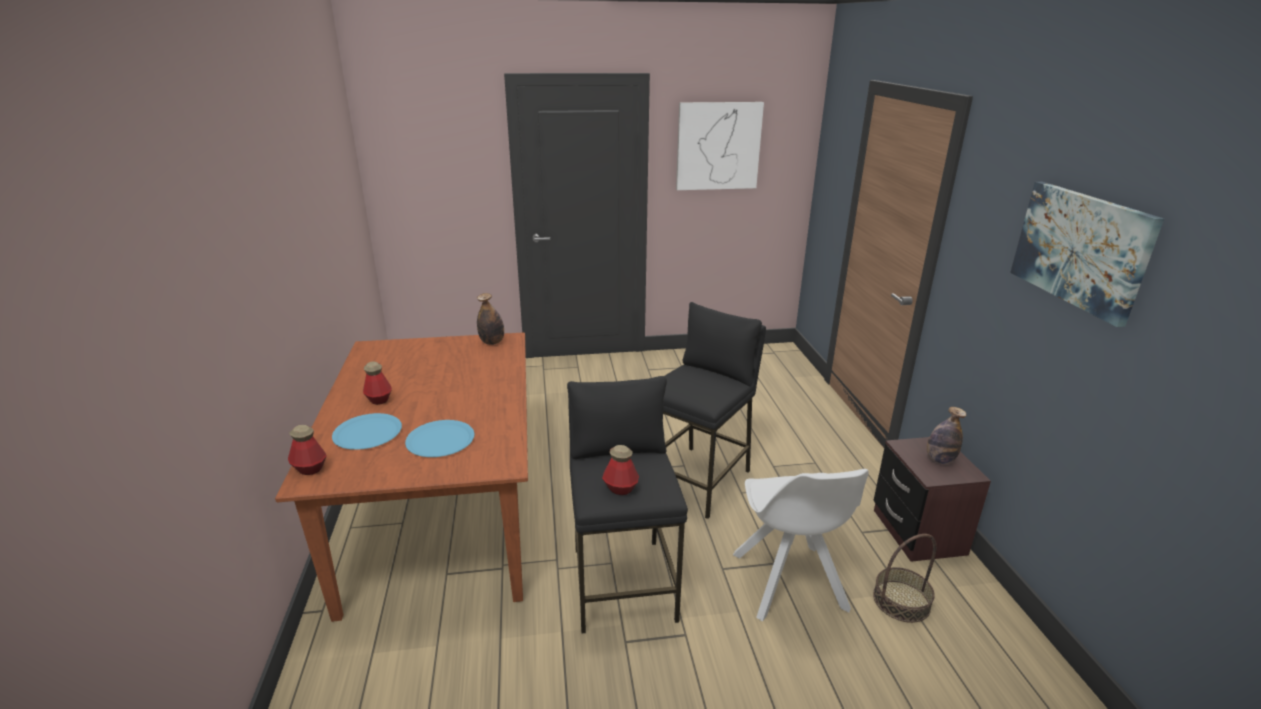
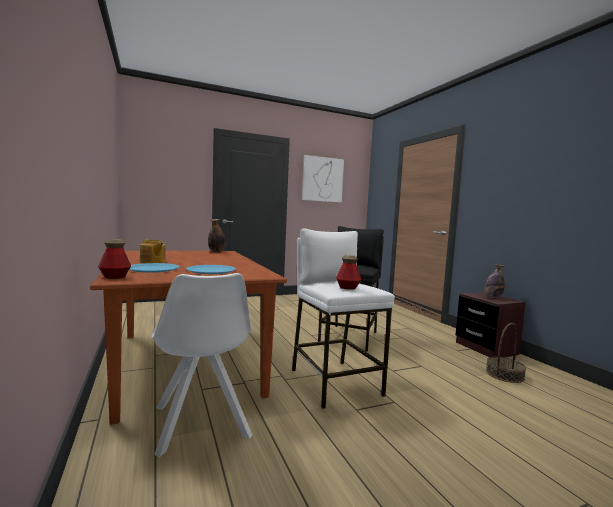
camera: 15 degrees left, 20 degrees down
(379, 400) = (152, 262): bottle -> teapot
(623, 583) = (335, 382): black stool -> white stool
(789, 583) = (437, 373): white chair -> white chair (201, 423)
(1081, 249) = (552, 161): picture -> none

